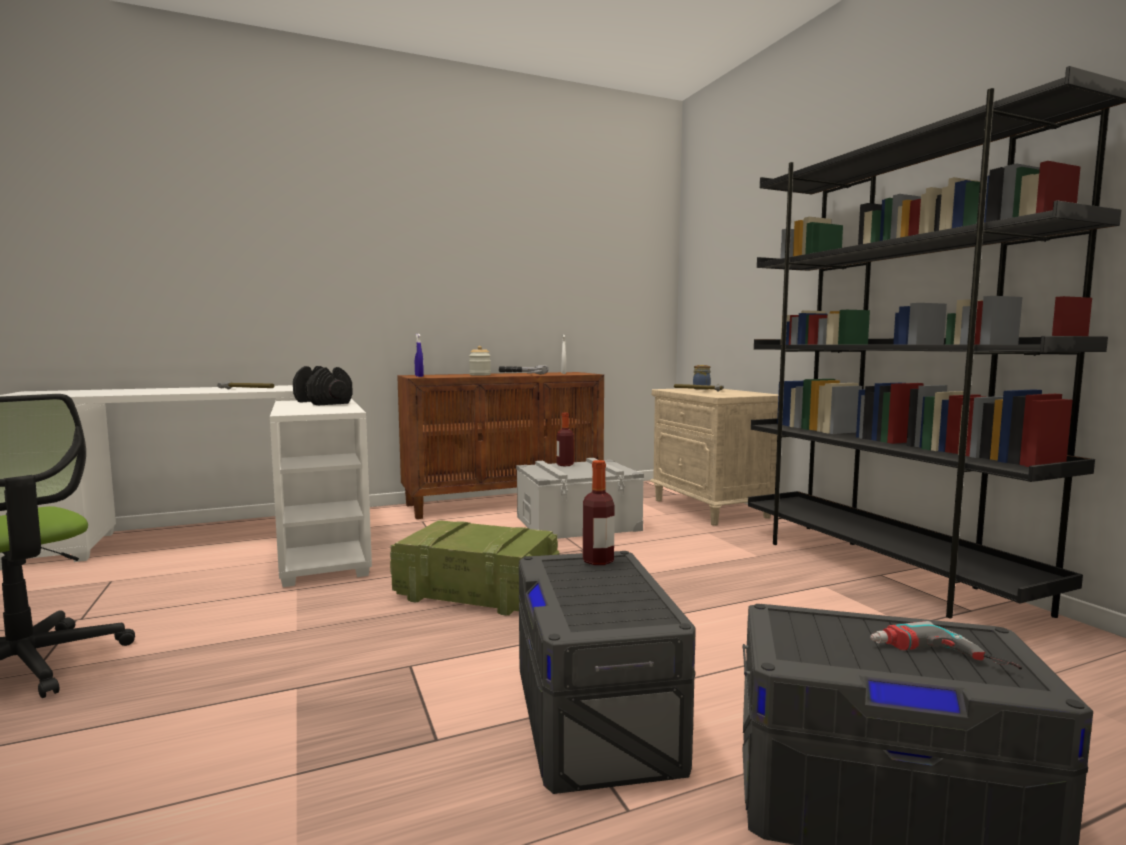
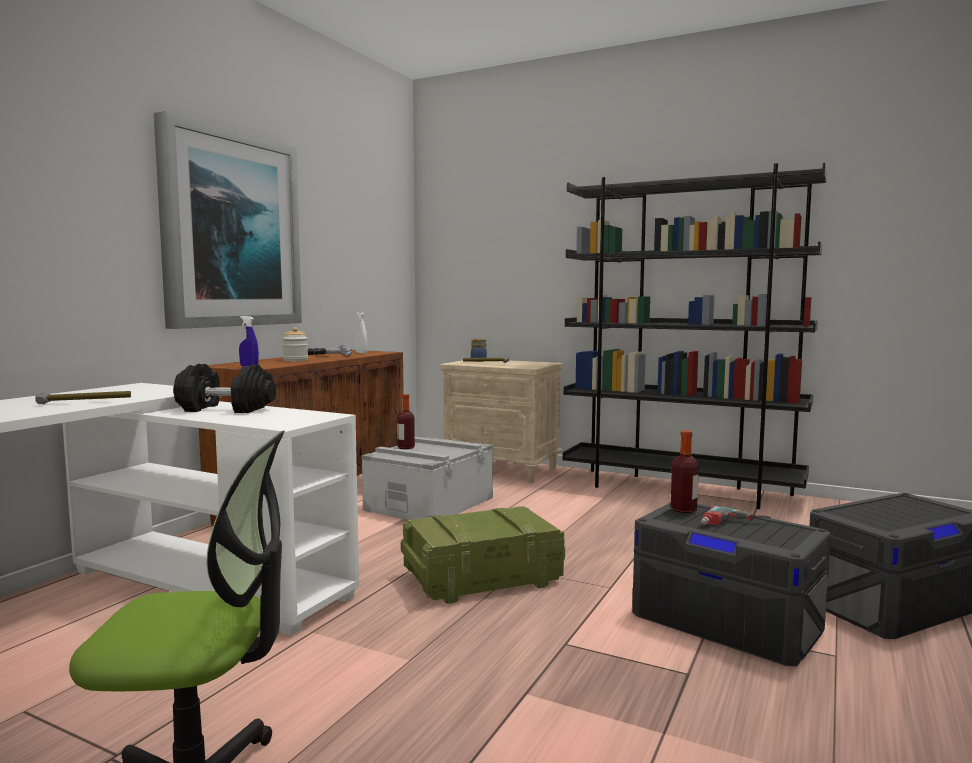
camera: 40 degrees left, 0 degrees up
(438, 264) = (231, 230): none -> picture
(939, 659) = (920, 512): power drill -> power drill (734, 524)

